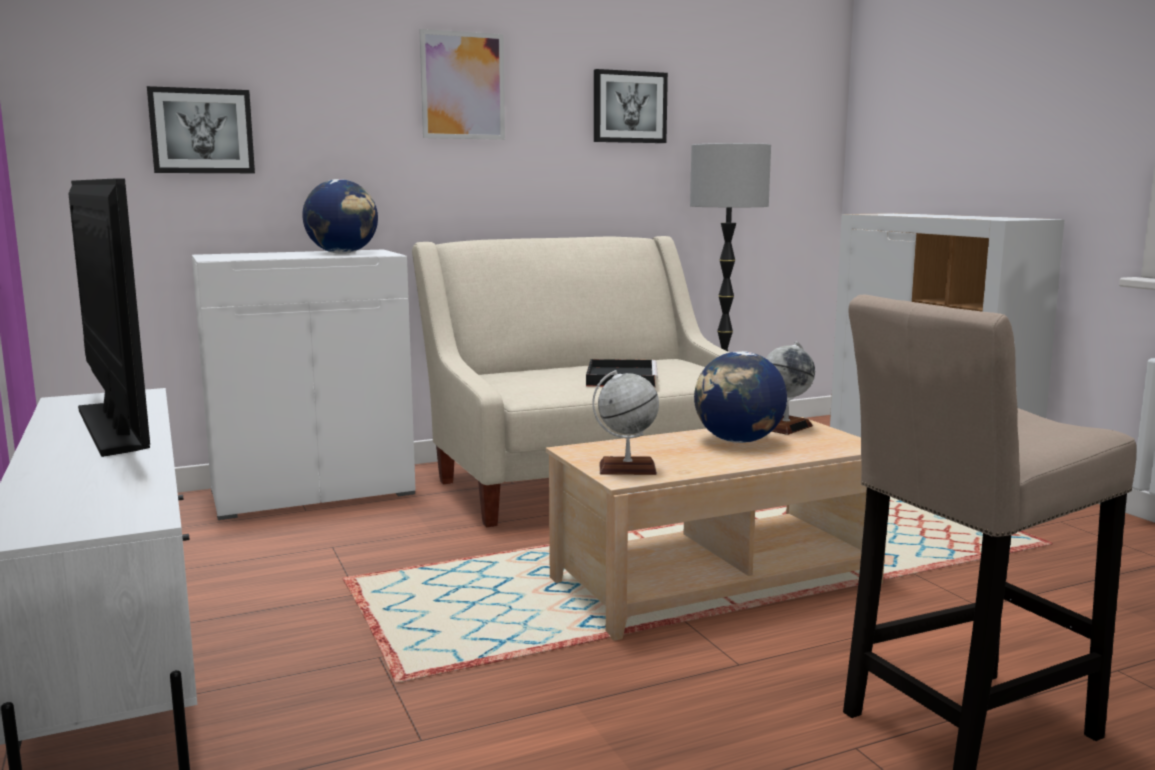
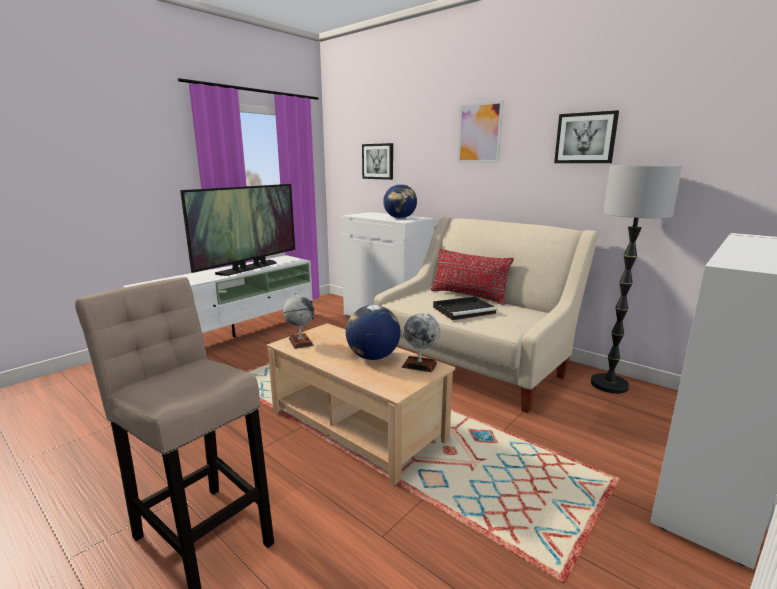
camera: 65 degrees right, 5 degrees up
(554, 368) = (468, 296): none -> red pillow

